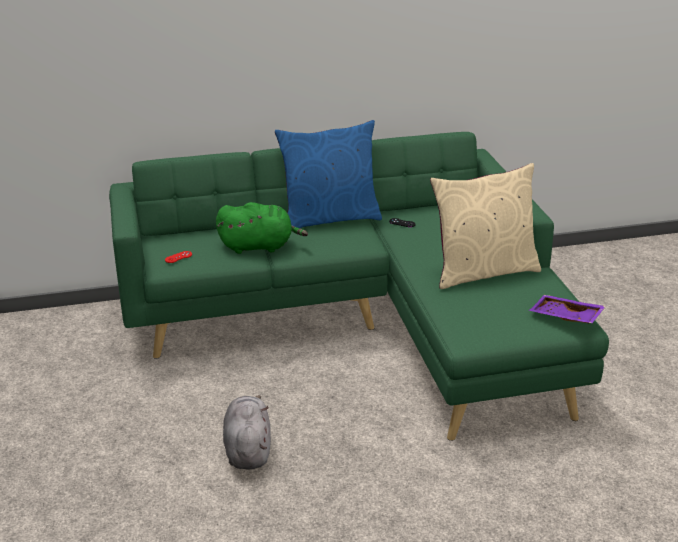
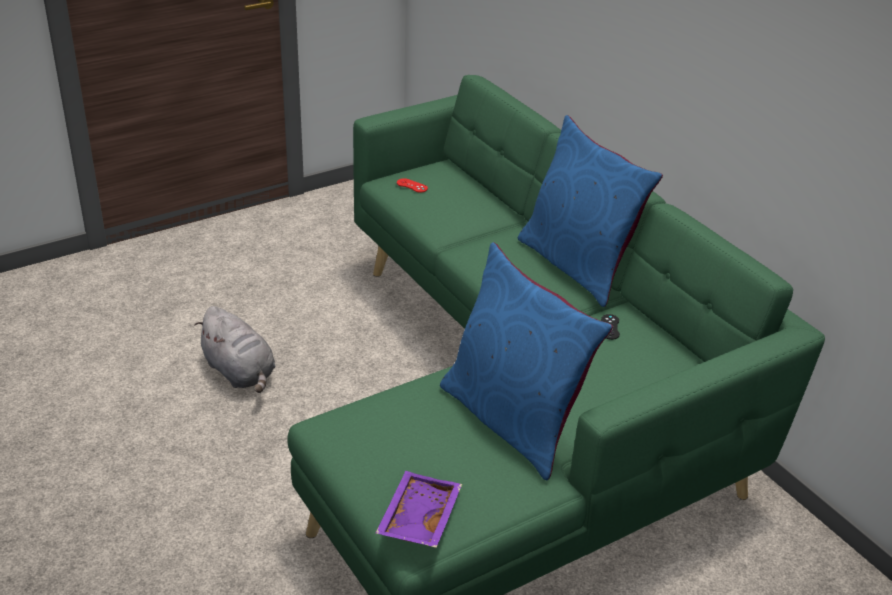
camera: 70 degrees right, 5 degrees up
(248, 449) = (240, 373): grey plush toy -> grey plush toy turned 75 degrees clockwise
(259, 246) = (472, 231): green plush toy -> none
(483, 271) = (513, 420): beige pillow -> blue pillow

